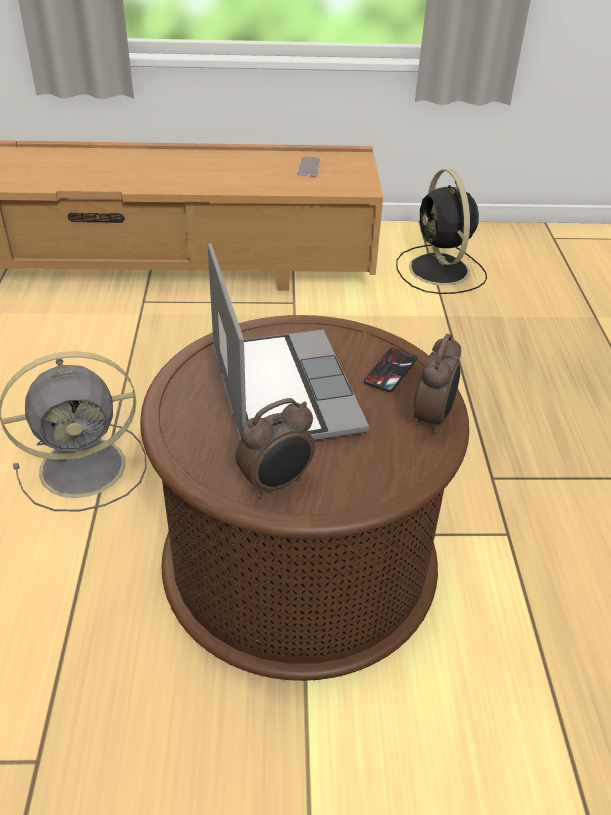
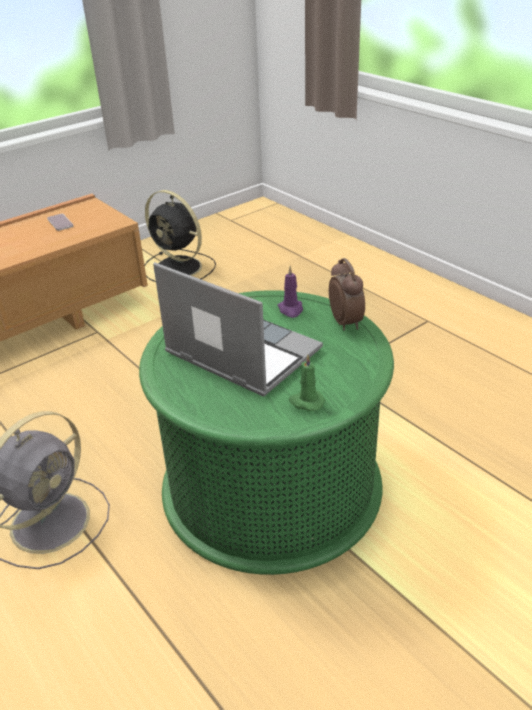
camera: 35 degrees left, 5 degrees down
(277, 483) = (306, 402): alarm clock -> green candle
(299, 558) = (271, 484): brown coffee table -> green coffee table
(390, 370) = (291, 310): phone -> purple candle

